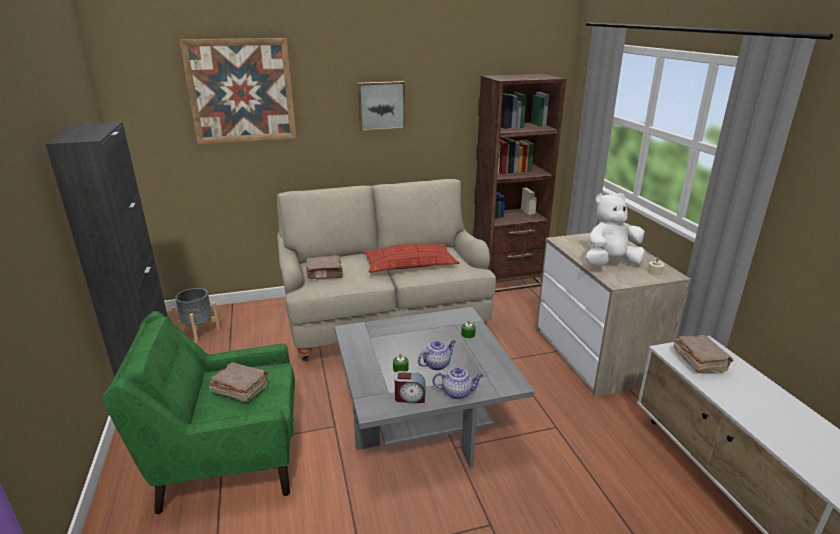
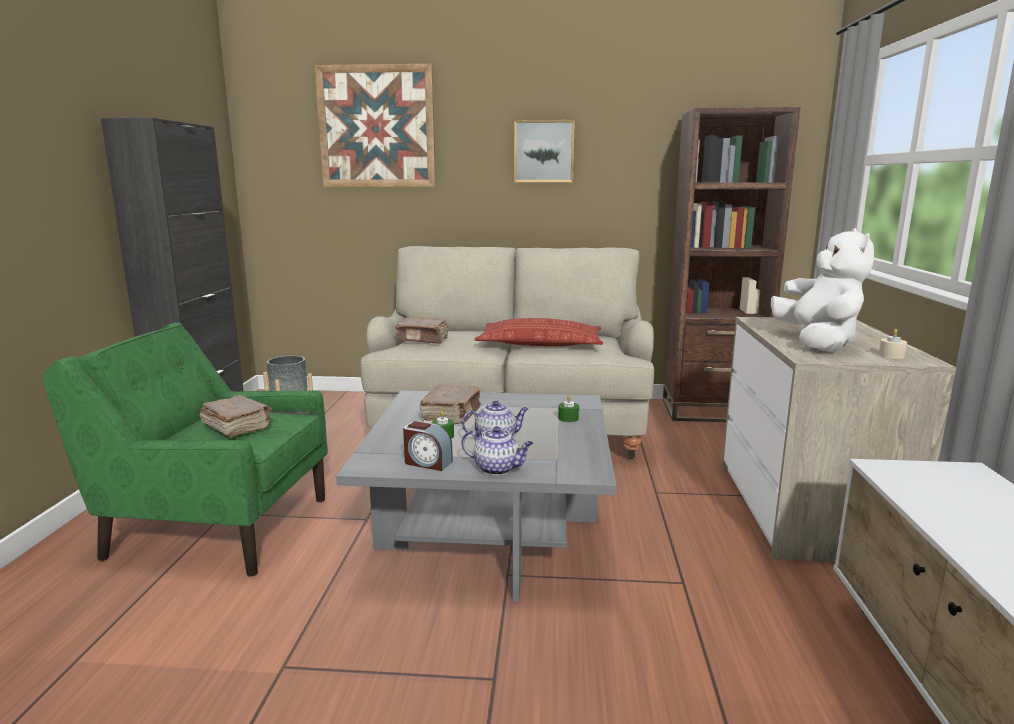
camera: 20 degrees right, 10 degrees down
(610, 264) = (817, 343): white plush toy -> white plush toy turned 90 degrees clockwise
(699, 361) = (937, 487): brown book -> brown book (452, 415)

